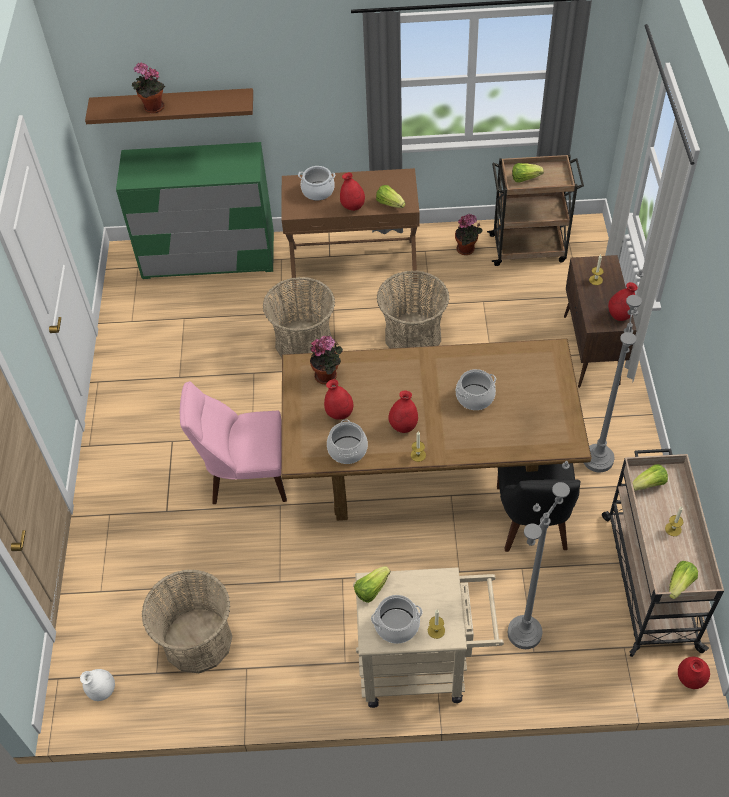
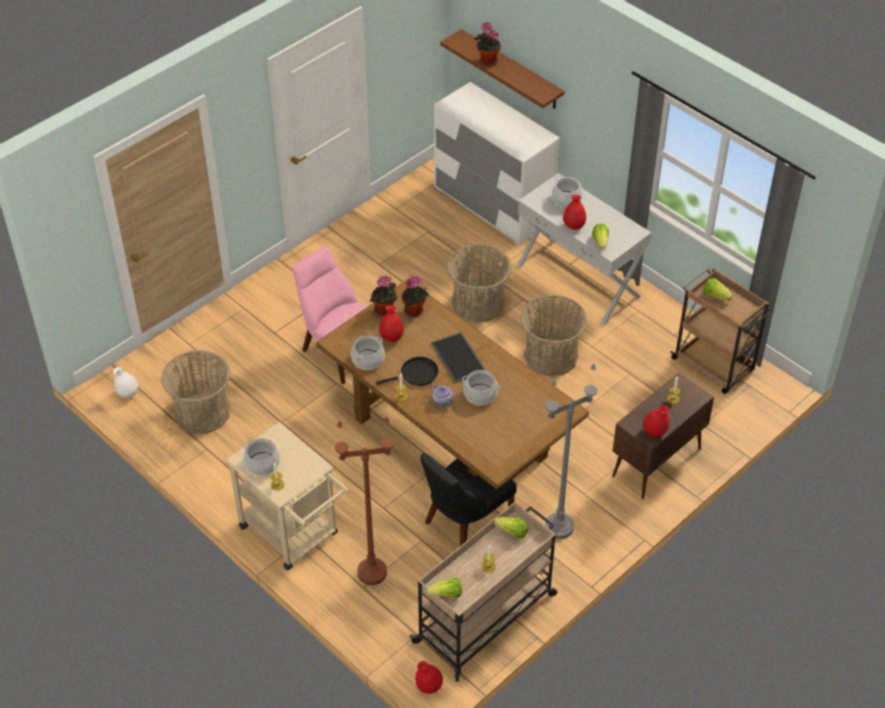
camera: 45 degrees right, 5 degrees down
(209, 256) = (493, 205): green dresser -> white dresser
(354, 263) = (578, 281): brown console table -> white console table
(371, 589) = (275, 436): lettuce -> none
(403, 426) = (416, 374): red vase -> black frying pan
(416, 382) = (459, 357): none -> tray
(455, 428) = (443, 401): none -> teapot
(467, 250) = (668, 332): potted plant -> potted plant (384, 311)
(524, 633) = (371, 573): grey floor lamp -> brown floor lamp

